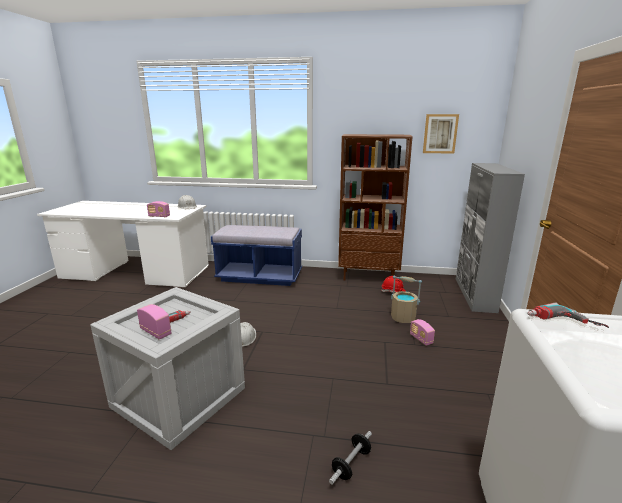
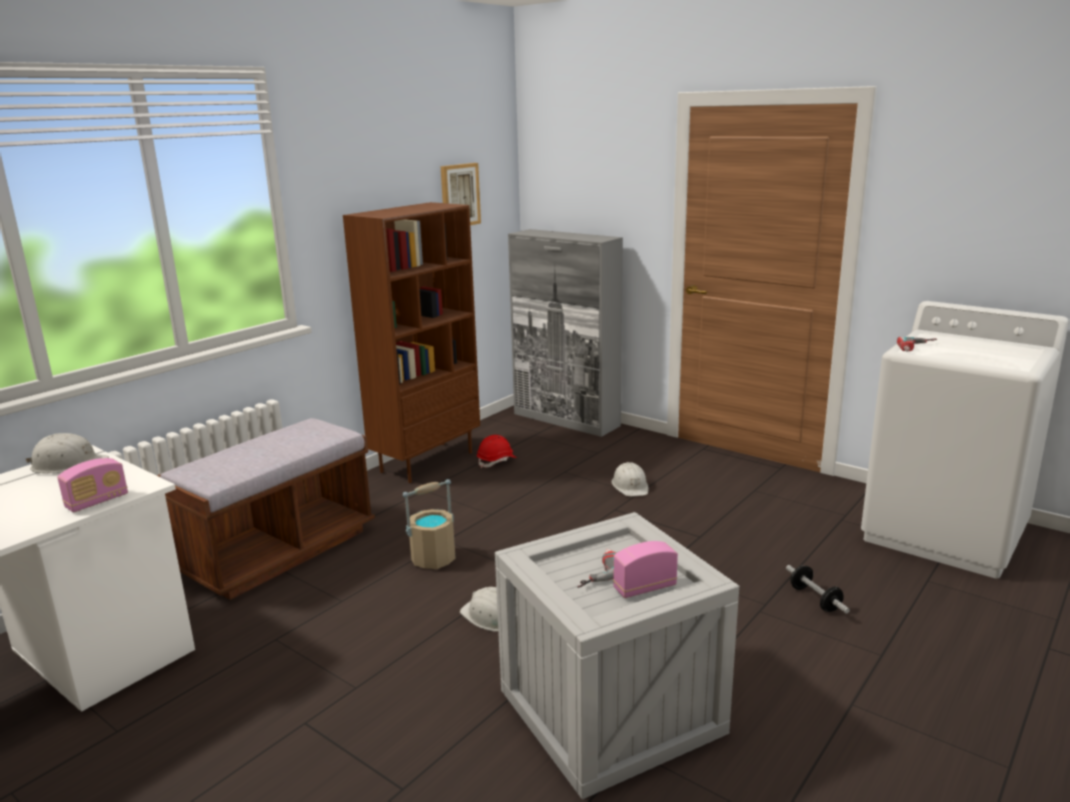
camera: 60 degrees left, 0 degrees up
(259, 277) = (279, 552): blue bench -> brown bench
(403, 318) = (571, 479): beige bucket -> beige bucket (434, 558)
(421, 339) = (630, 486): radio -> white hard hat

